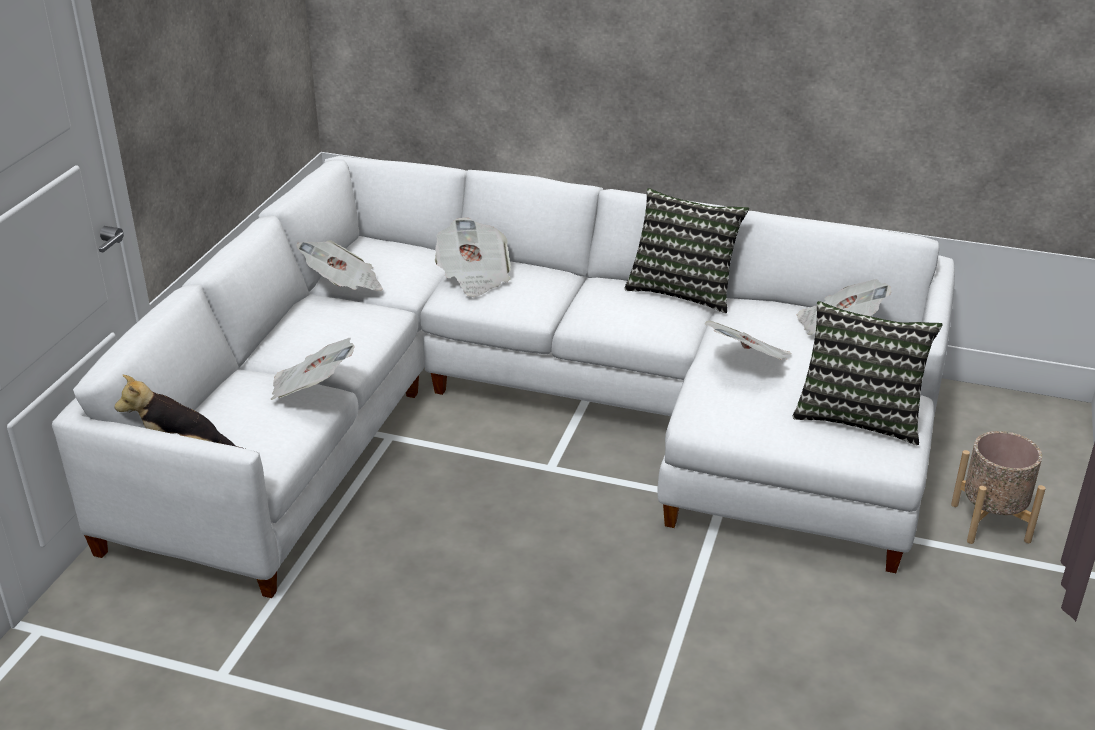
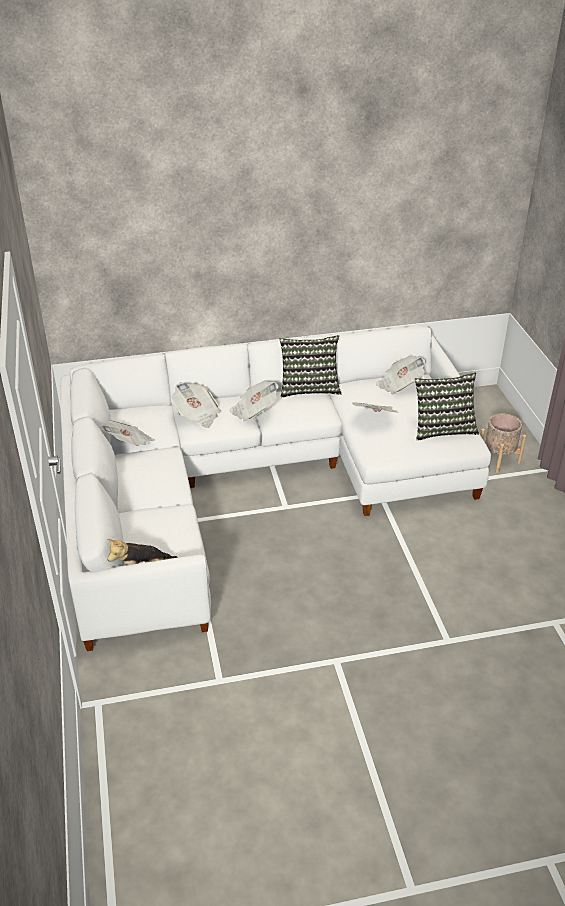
camera: 30 degrees left, 5 degrees up
(312, 389) = (175, 510): newspaper -> newspaper (254, 411)

